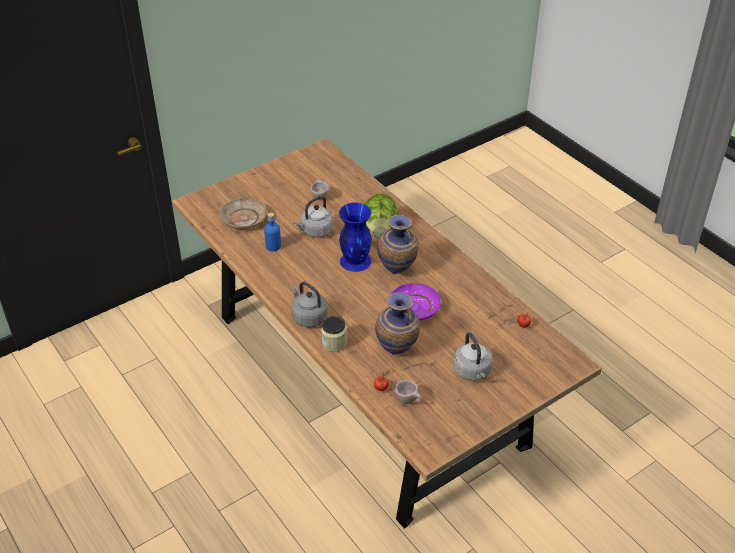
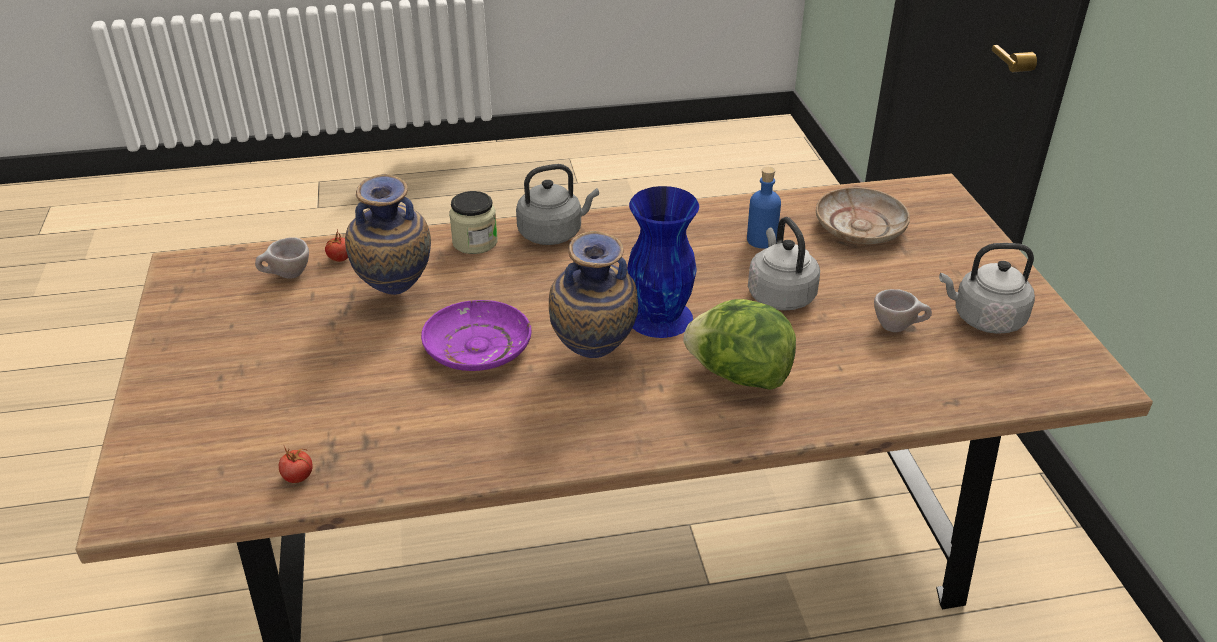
camera: 115 degrees right, 5 degrees down
(473, 372) = (265, 362): grey kettle -> grey kettle (984, 319)

